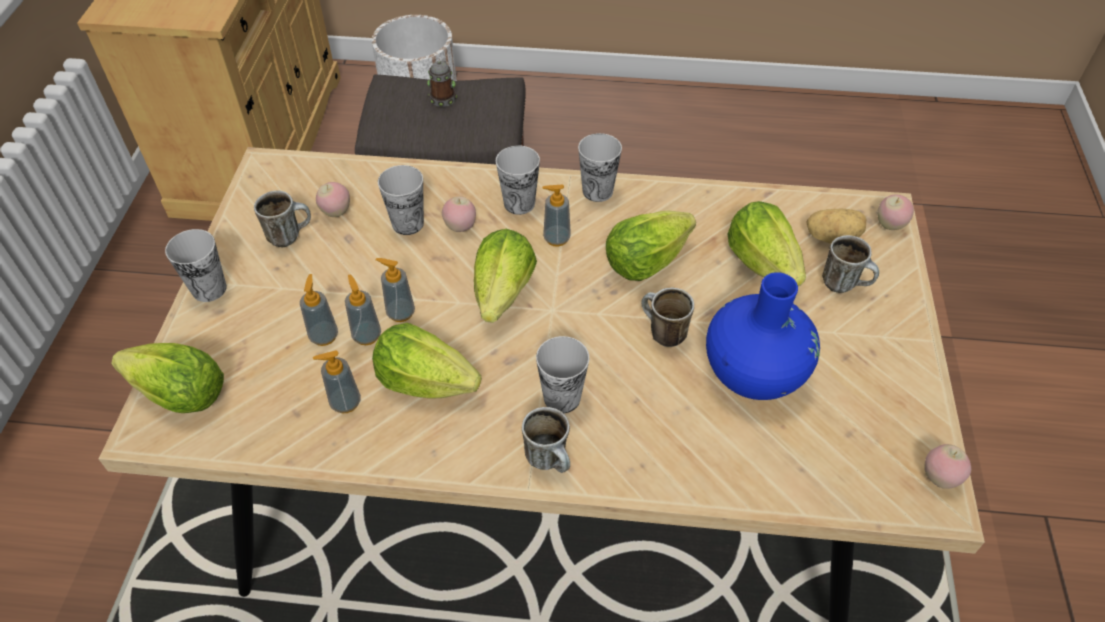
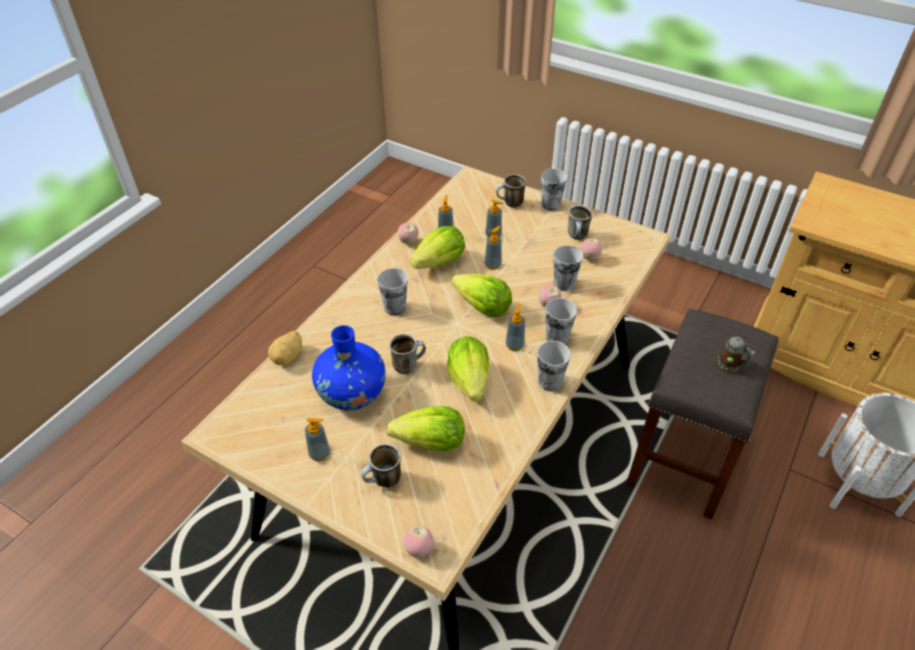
camera: 115 degrees right, 5 degrees down
(181, 395) = (484, 188): lettuce -> none
(367, 335) = (484, 249): soap dispenser -> soap dispenser (319, 454)
(551, 460) = (361, 291): mug -> mug (510, 204)
(832, 237) = (430, 500): potato -> potato (288, 357)
(939, 478) = (226, 443): apple -> apple (408, 242)

